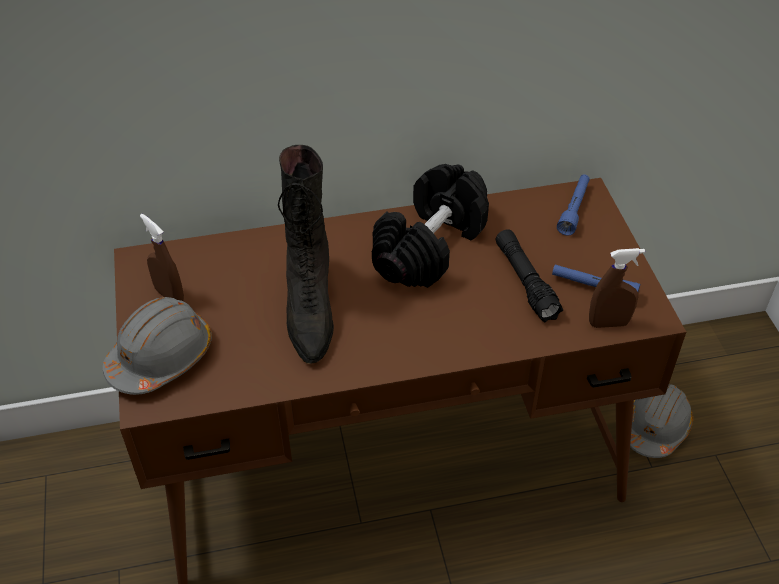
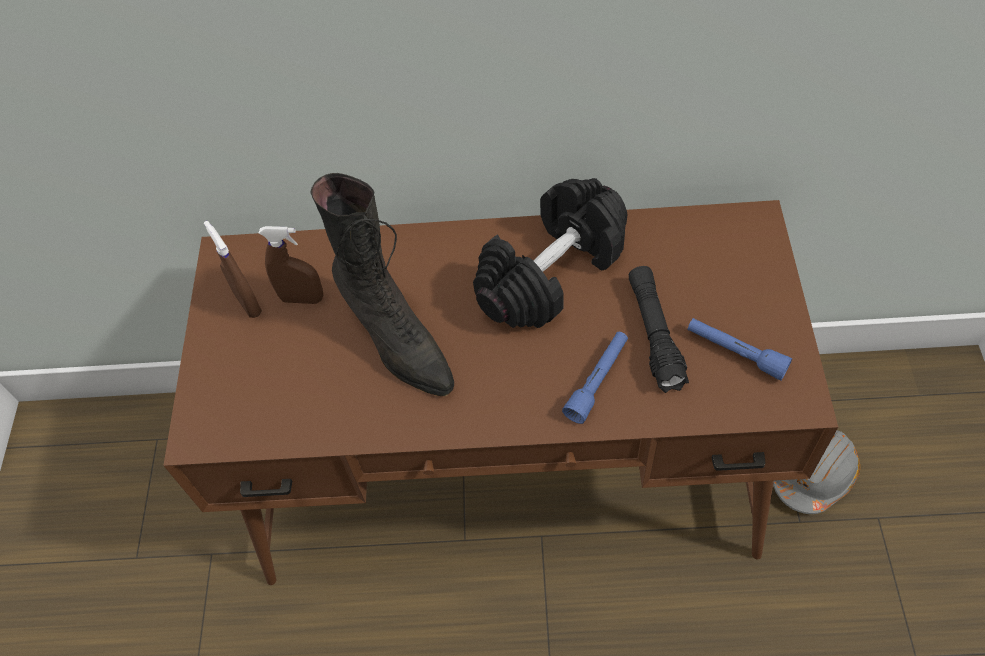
camera: 15 degrees right, 10 degrees up
(161, 357) = (224, 381): grey hard hat -> none
(309, 310) = (397, 341): black boot -> black boot turned 45 degrees counterclockwise
(574, 209) = (735, 241): blue flashlight -> blue flashlight (597, 381)
(608, 323) = (743, 403): brown spray bottle -> brown spray bottle (302, 298)

